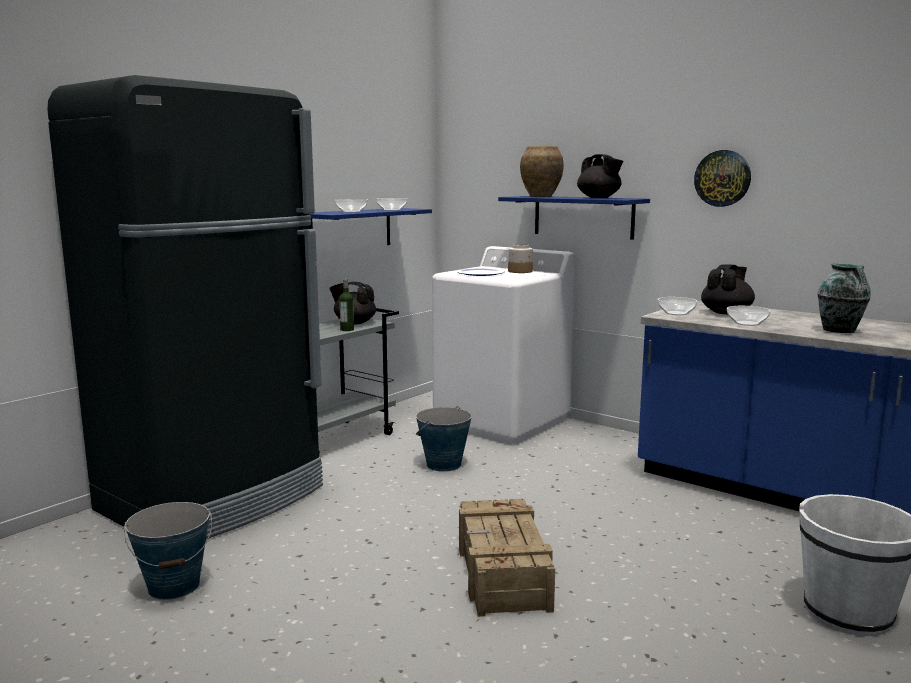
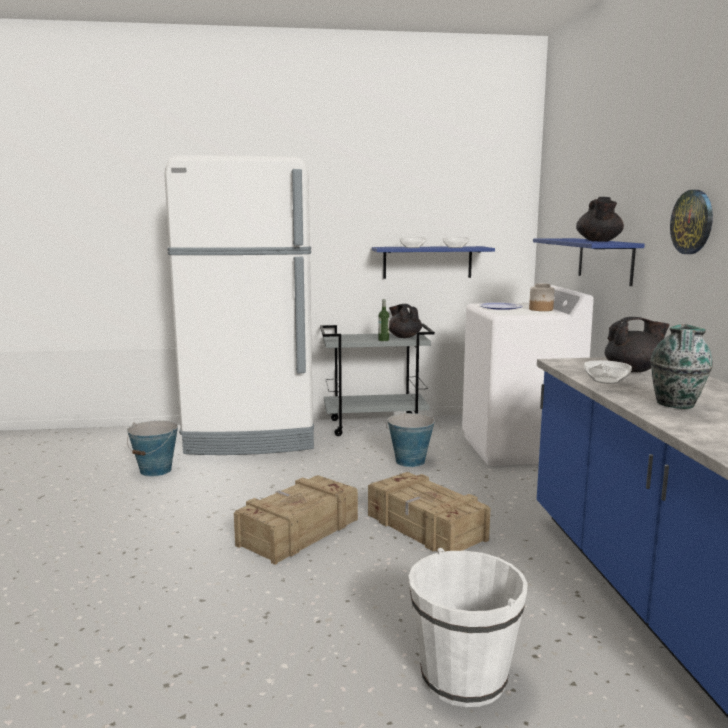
camera: 45 degrees right, 0 degrees up
(214, 499) = (252, 438): black fridge -> white fridge
(540, 197) = (562, 239): brown vase -> none
(587, 518) = (426, 528): none -> crate
(677, 313) = (580, 362): bowl -> none

